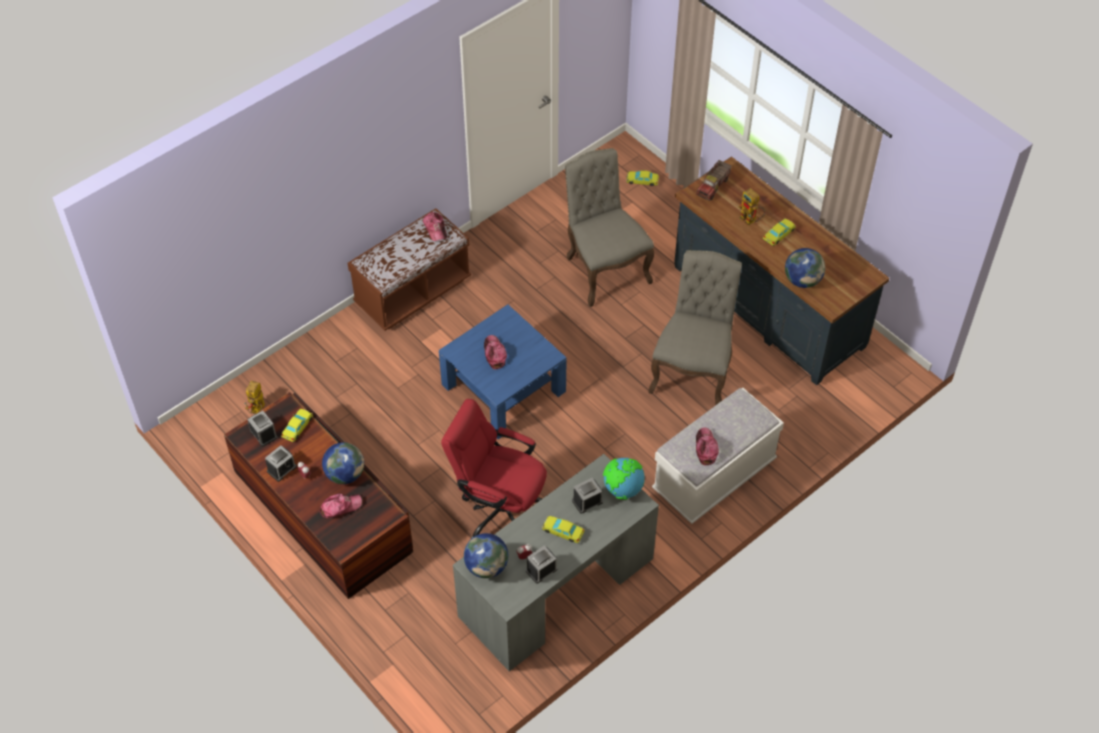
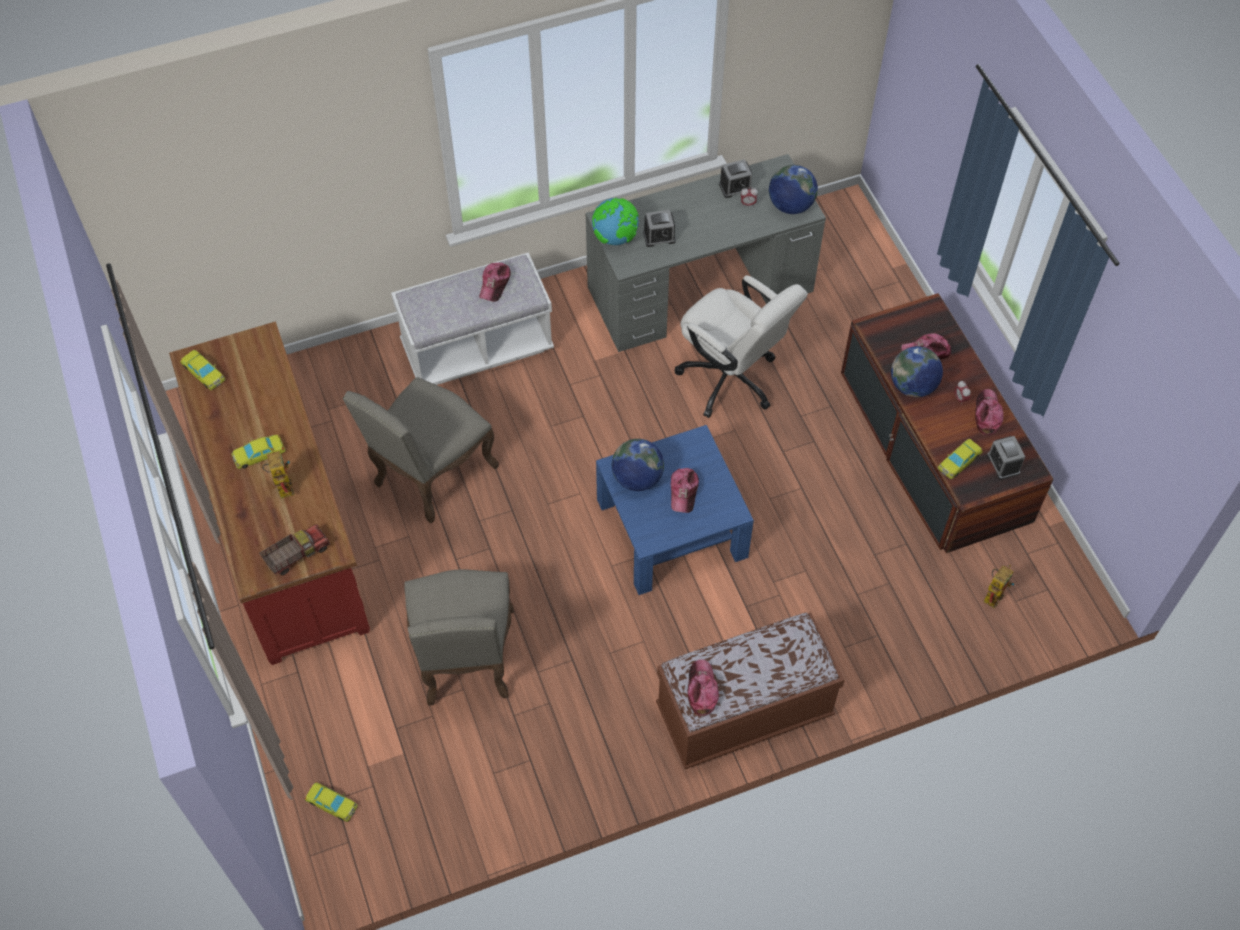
camera: 160 degrees left, 5 degrees up
(282, 469) = (987, 414): alarm clock -> cap
(498, 512) = (732, 382): red office chair -> white office chair
(562, 531) = (698, 216): yellow toy car -> yellow toy car (203, 372)
(768, 308) = (286, 532): blue dresser -> red dresser
(802, 280) = (275, 381): globe -> globe (637, 478)

